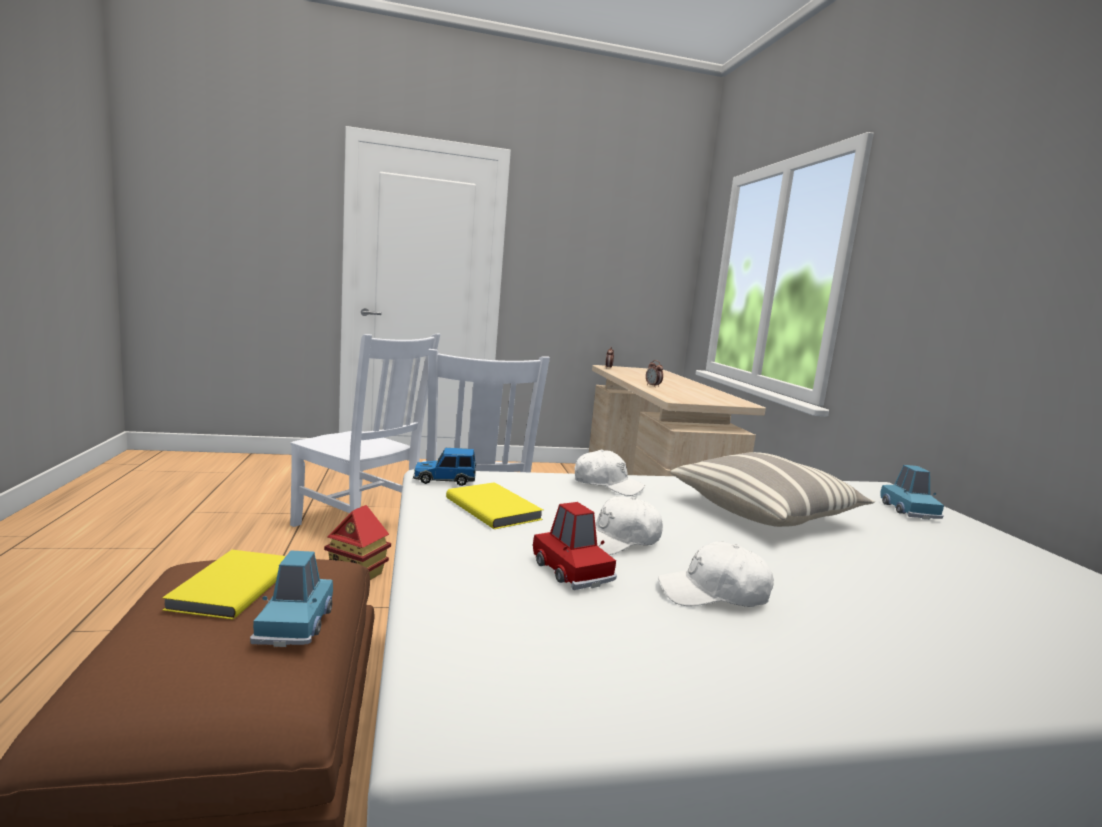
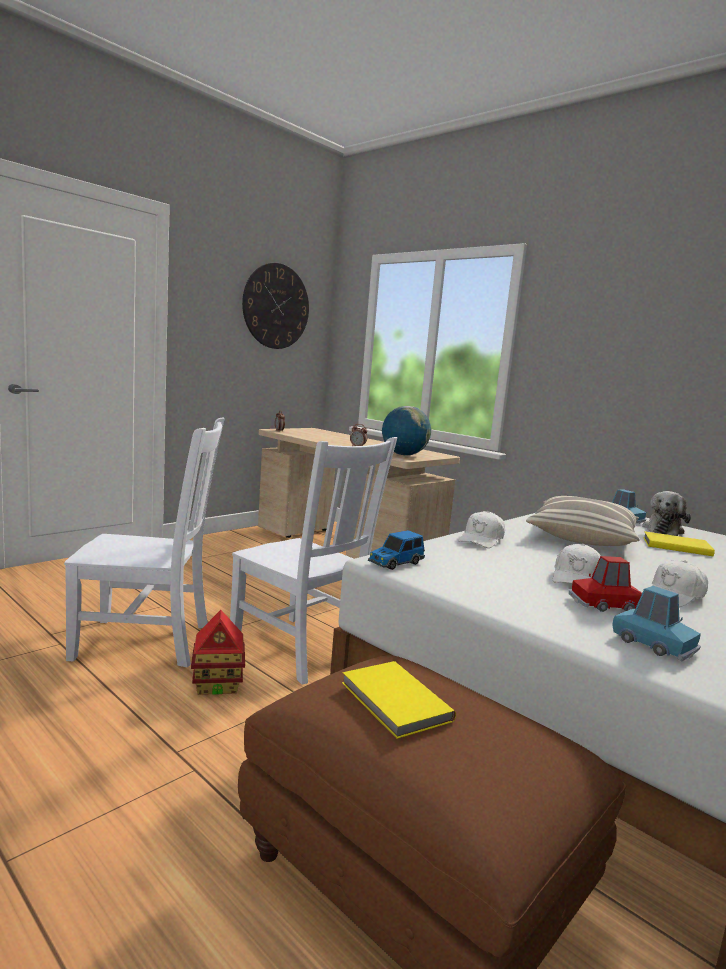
camera: 35 degrees left, 0 degrees up
(295, 623) = (490, 706): blue toy car -> blue toy car (653, 644)
(494, 508) = (474, 576): yellow book -> yellow book (675, 546)
(571, 570) = (604, 604): red toy car -> red toy car turned 150 degrees clockwise
(607, 485) = (481, 540): white cap -> white cap turned 135 degrees clockwise
(625, 241) = (276, 306): none -> wall clock
(687, 397) = (404, 455): none -> globe
(956, 534) = (663, 529): none -> plush toy

